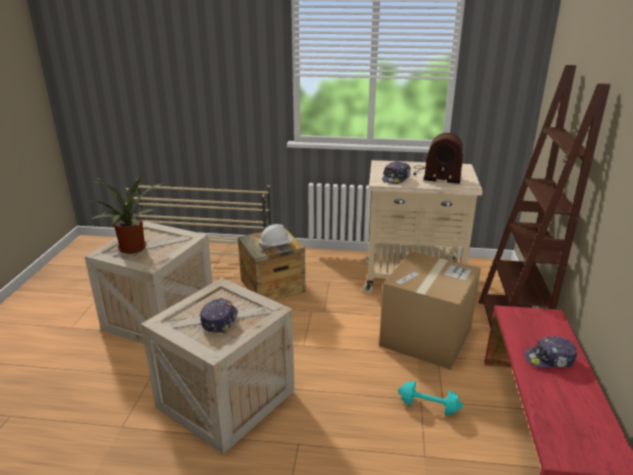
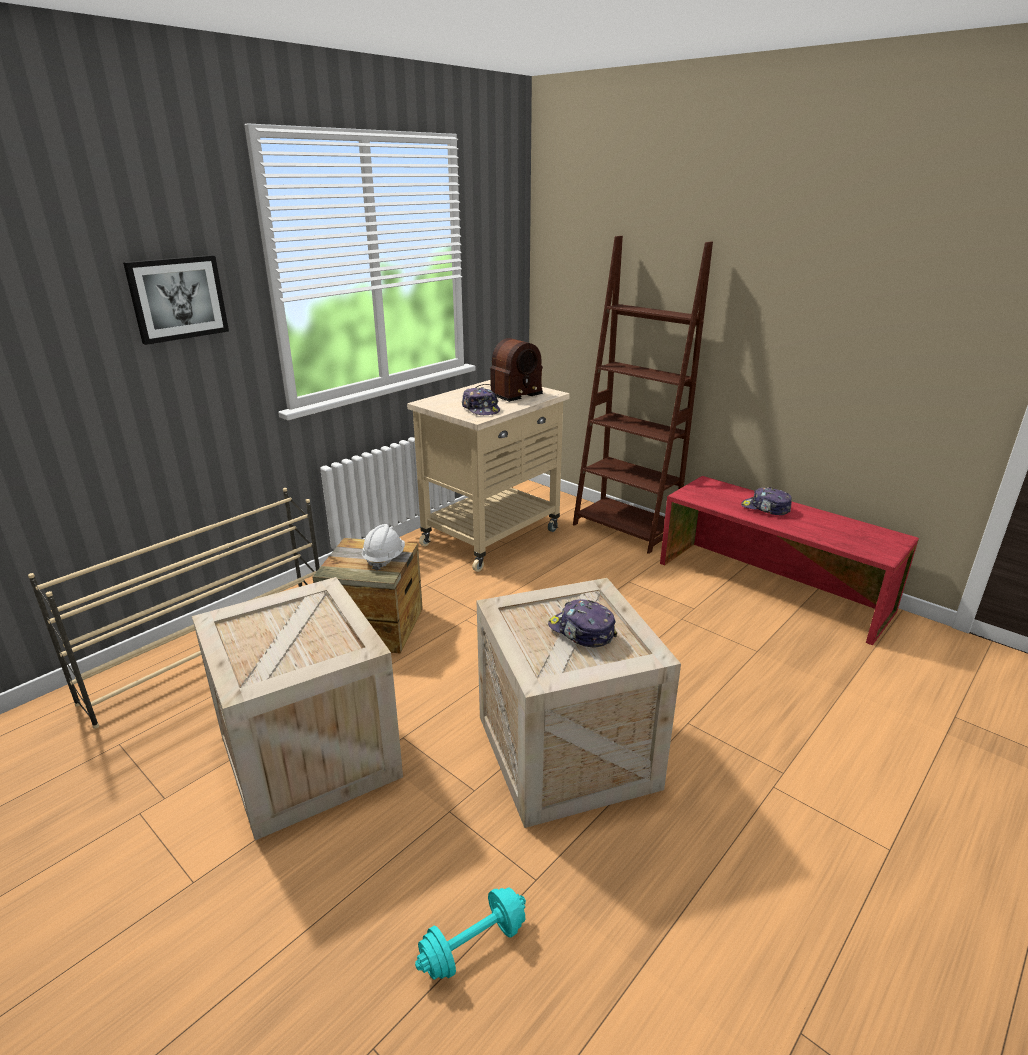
camera: 55 degrees left, 0 degrees up
(132, 249) = (277, 652): potted plant -> none
(236, 65) = (177, 298): none -> picture
(426, 337) = (594, 573): cardboard box -> none
(428, 406) = (694, 619): turquoise dumbbell -> turquoise dumbbell (473, 946)
(550, 359) = (765, 508): cap -> cap turned 90 degrees clockwise

